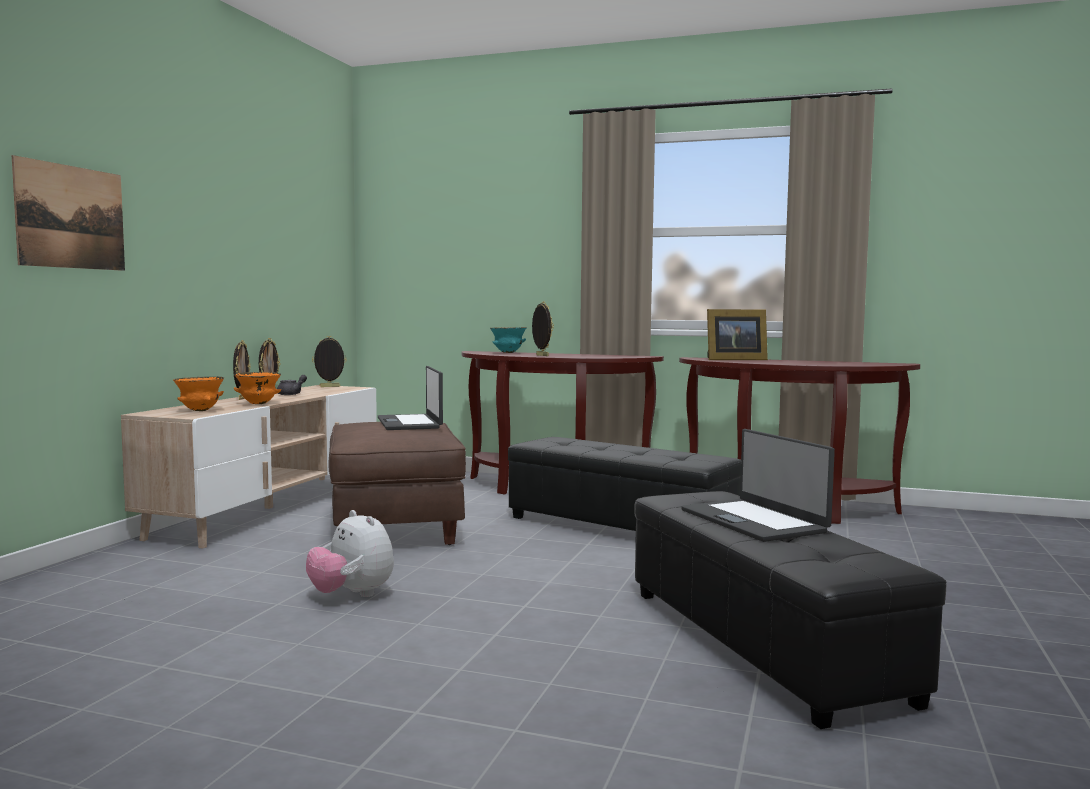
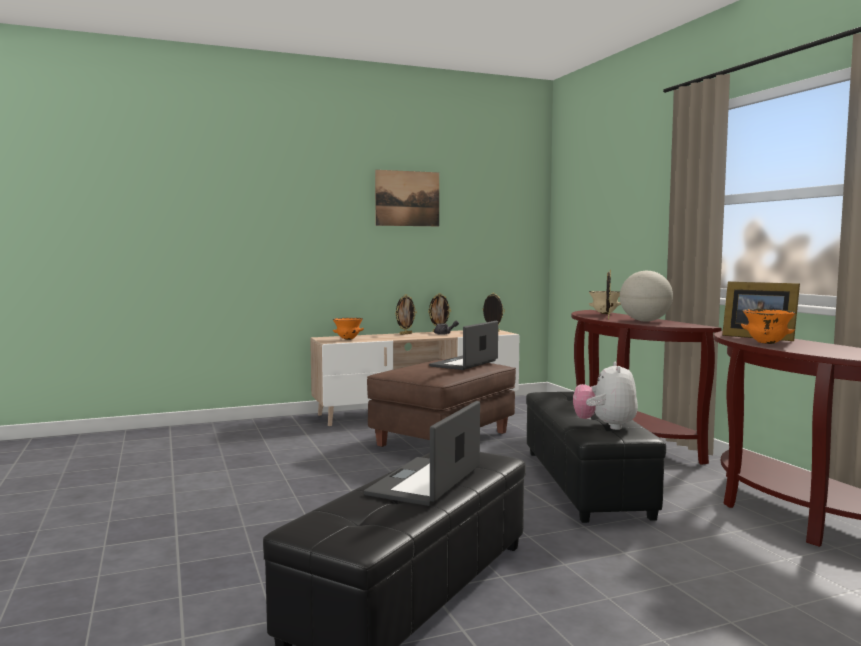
camera: 50 degrees right, 0 degrees up
(71, 217) = (282, 221): picture -> picture (407, 198)
(258, 404) = (393, 338): orange bowl -> orange bowl (766, 343)
(352, 595) = (313, 471): plush toy -> plush toy (605, 426)
(508, 353) = (605, 314): turquoise bowl -> beige bowl
(584, 355) = (645, 321): none -> globe

